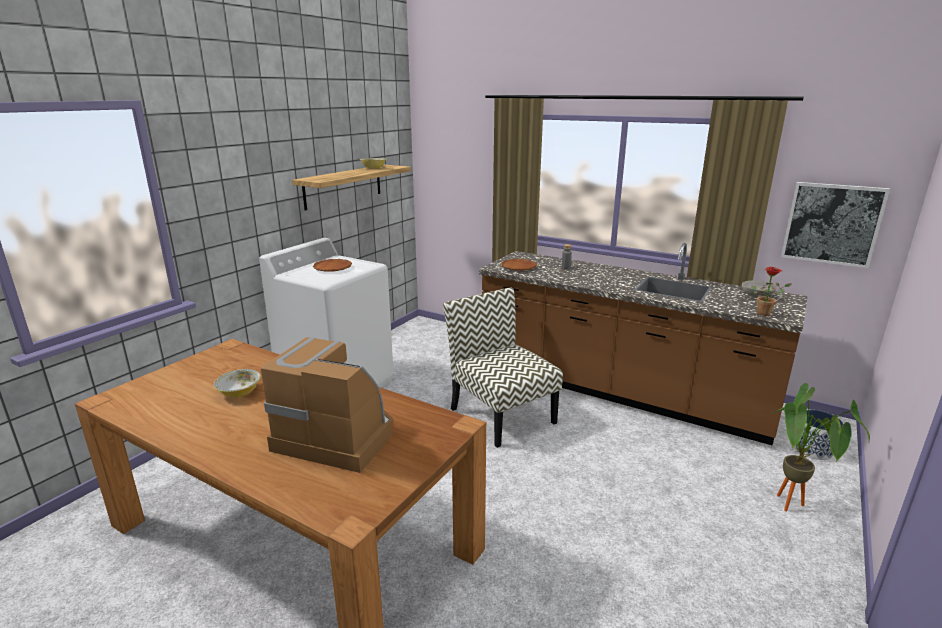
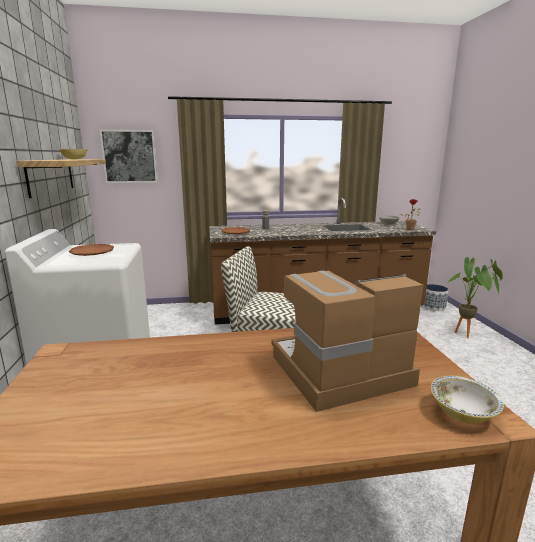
camera: 40 degrees left, 5 degrees down
(239, 392) = (167, 382): bowl -> bowl (462, 413)
(832, 224) = (406, 177): picture -> picture (130, 156)

